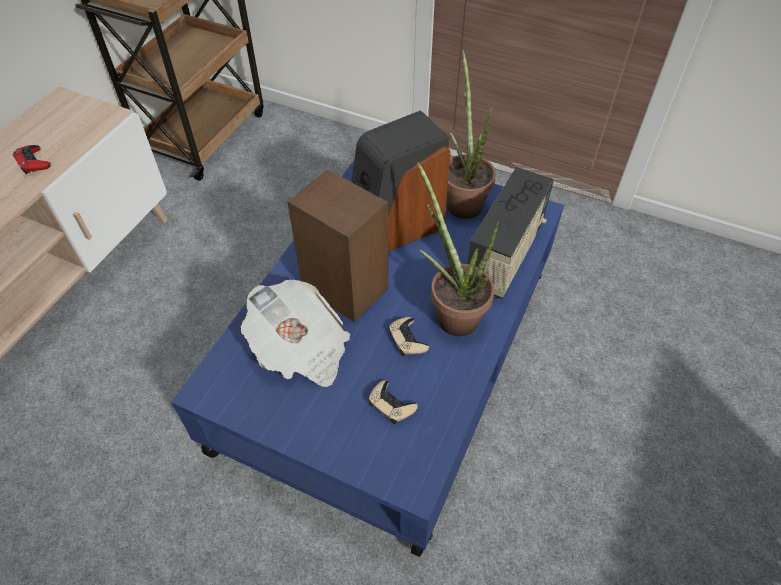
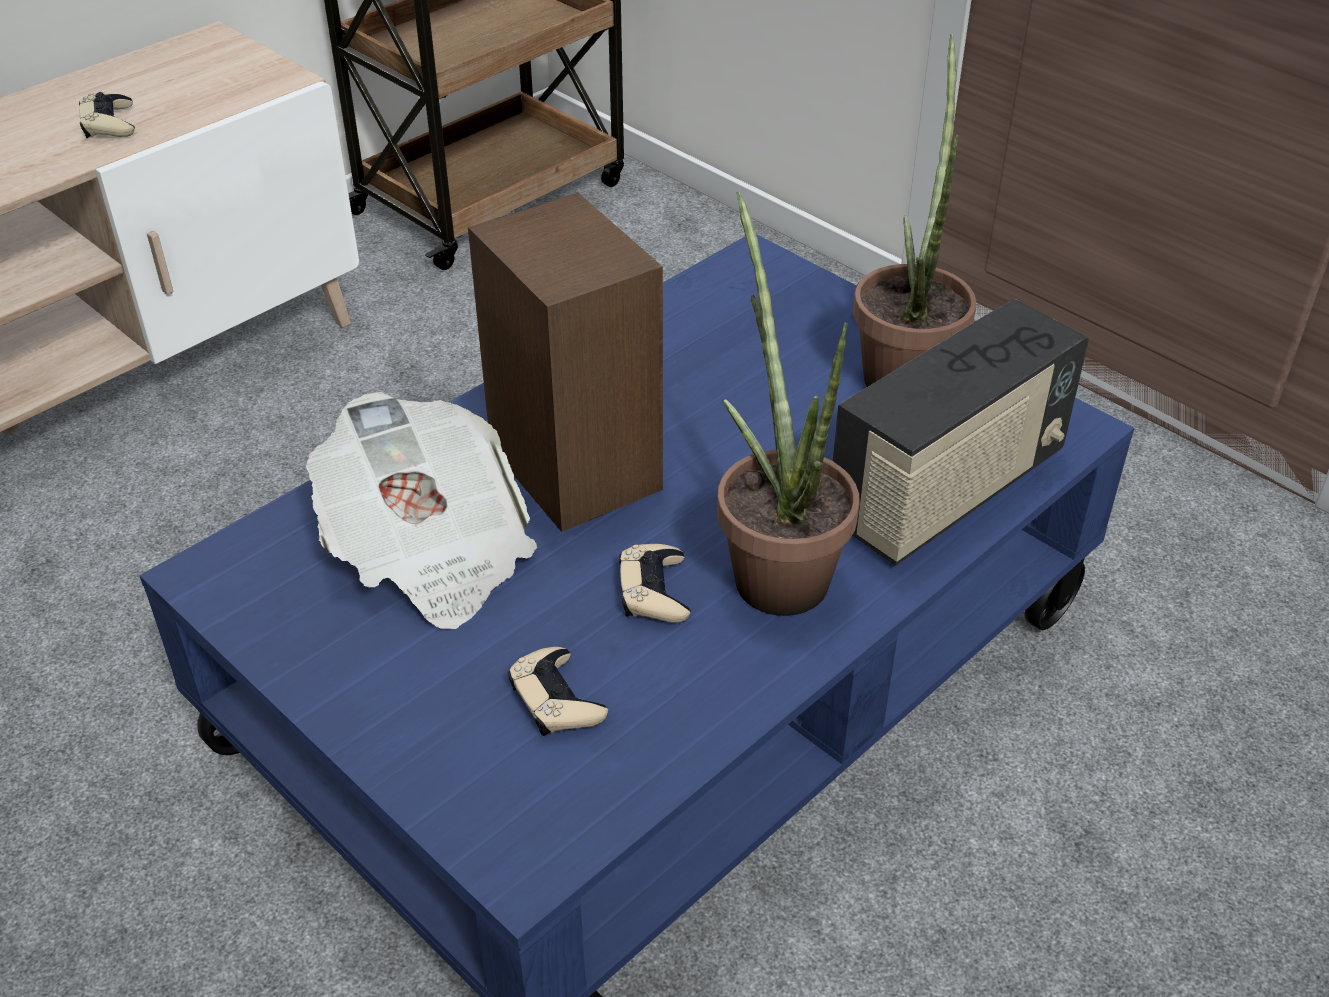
camera: 20 degrees right, 10 degrees down
(33, 162) = (109, 124): red game controller -> beige game controller
(394, 228) = (732, 387): speaker -> none

